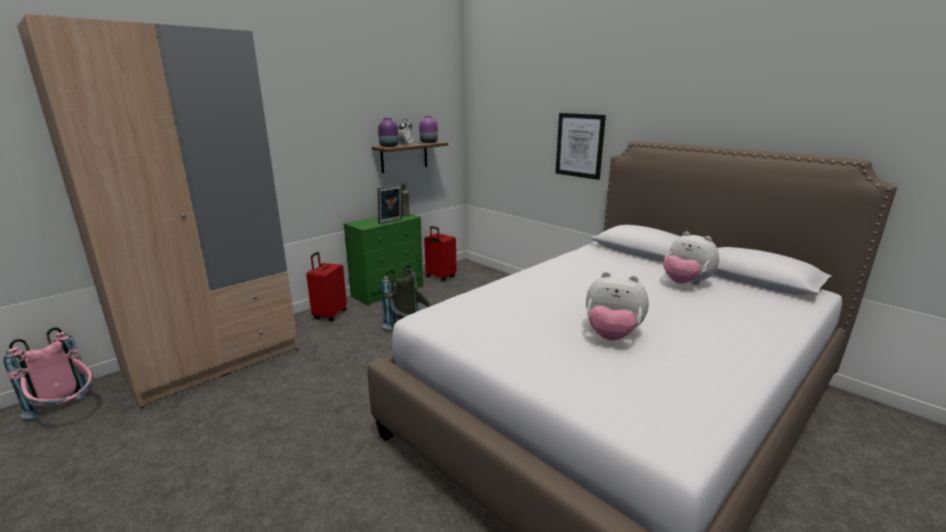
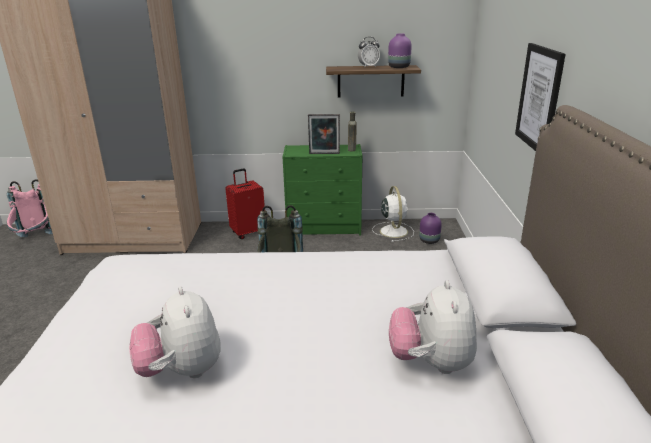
camera: 45 degrees right, 5 degrees up
(389, 146) = (340, 68): purple vase -> purple vase (429, 240)
(440, 277) = (393, 231): red suitcase -> white fan

